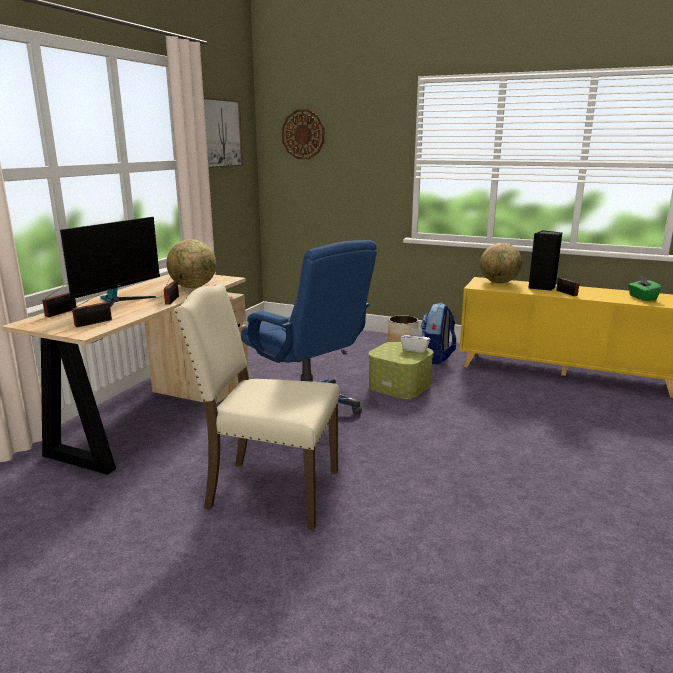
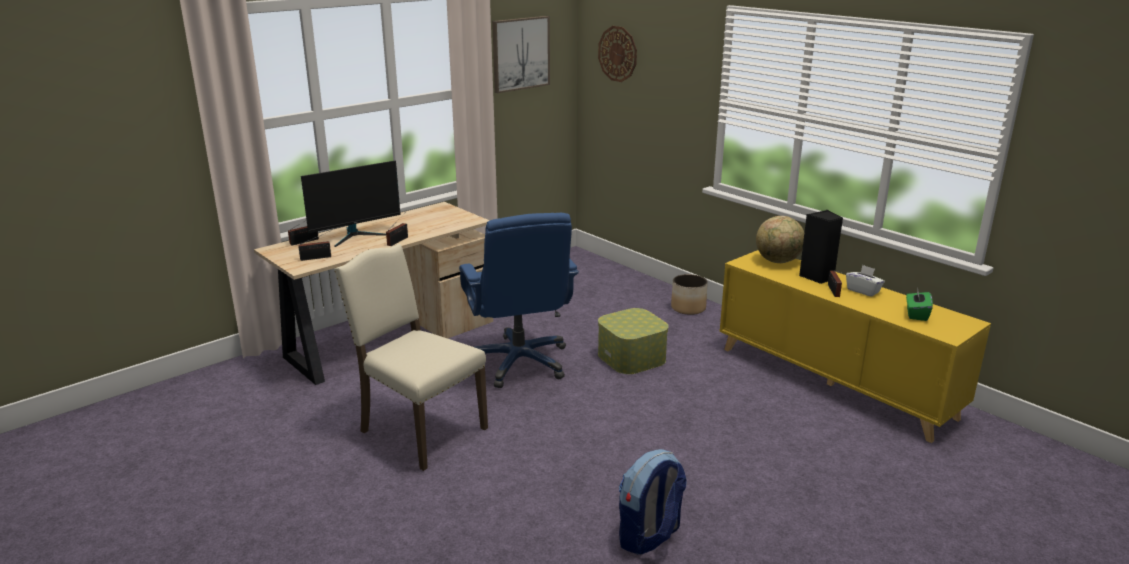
camera: 25 degrees right, 5 degrees up
(193, 287) = (432, 227): globe -> none
(415, 349) = (650, 322): white tissue box -> white tissue box (863, 291)
(436, 358) = (706, 333): backpack -> backpack (649, 536)

